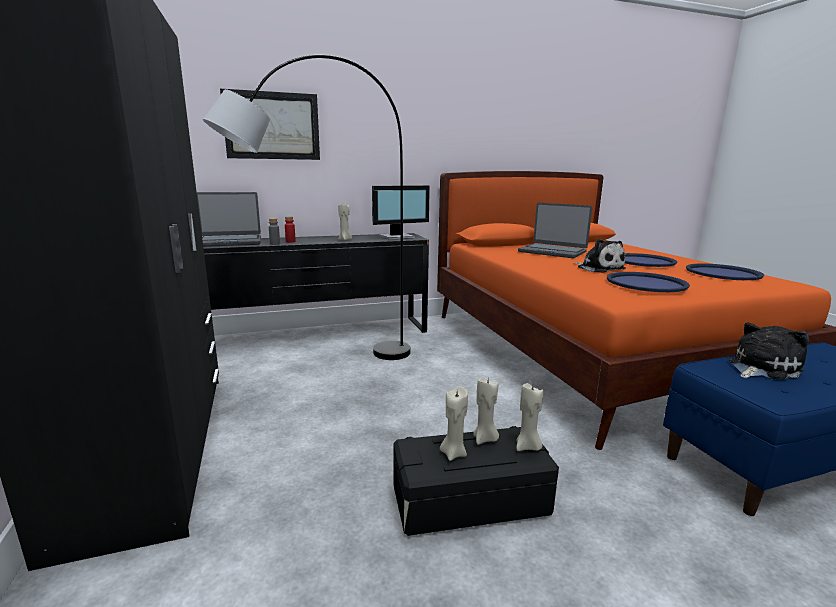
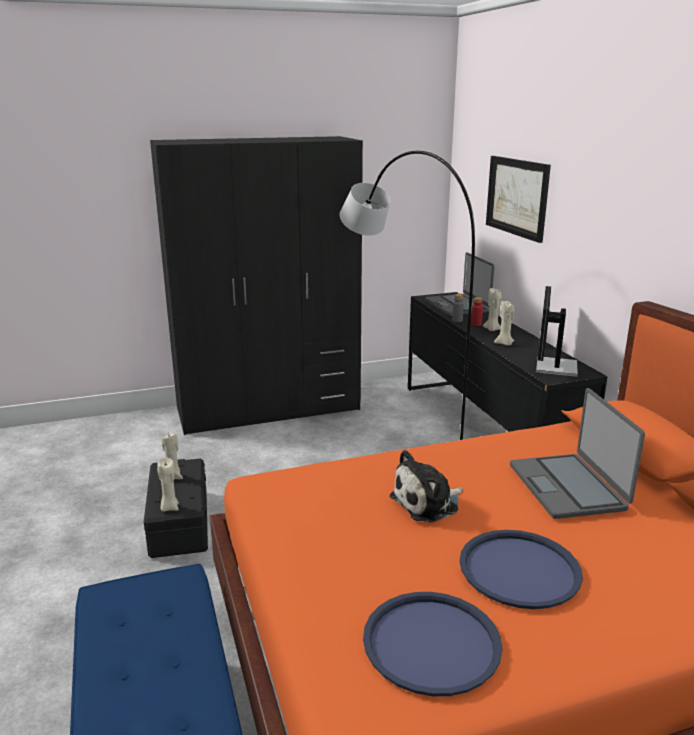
camera: 90 degrees right, 5 degrees up
(397, 237) = (554, 367): monitor -> monitor turned 45 degrees clockwise
(485, 439) = (186, 490): beige candle -> beige candle (492, 329)
(552, 252) = (568, 487): laptop -> laptop turned 45 degrees counterclockwise
(646, 283) = (321, 515): blue tray -> none
(761, 368) = (173, 627): plush toy -> none

